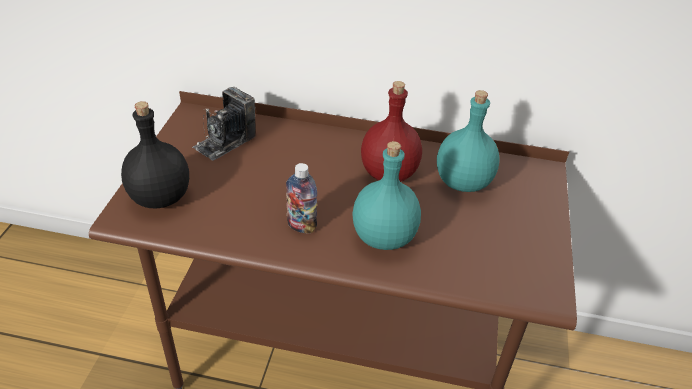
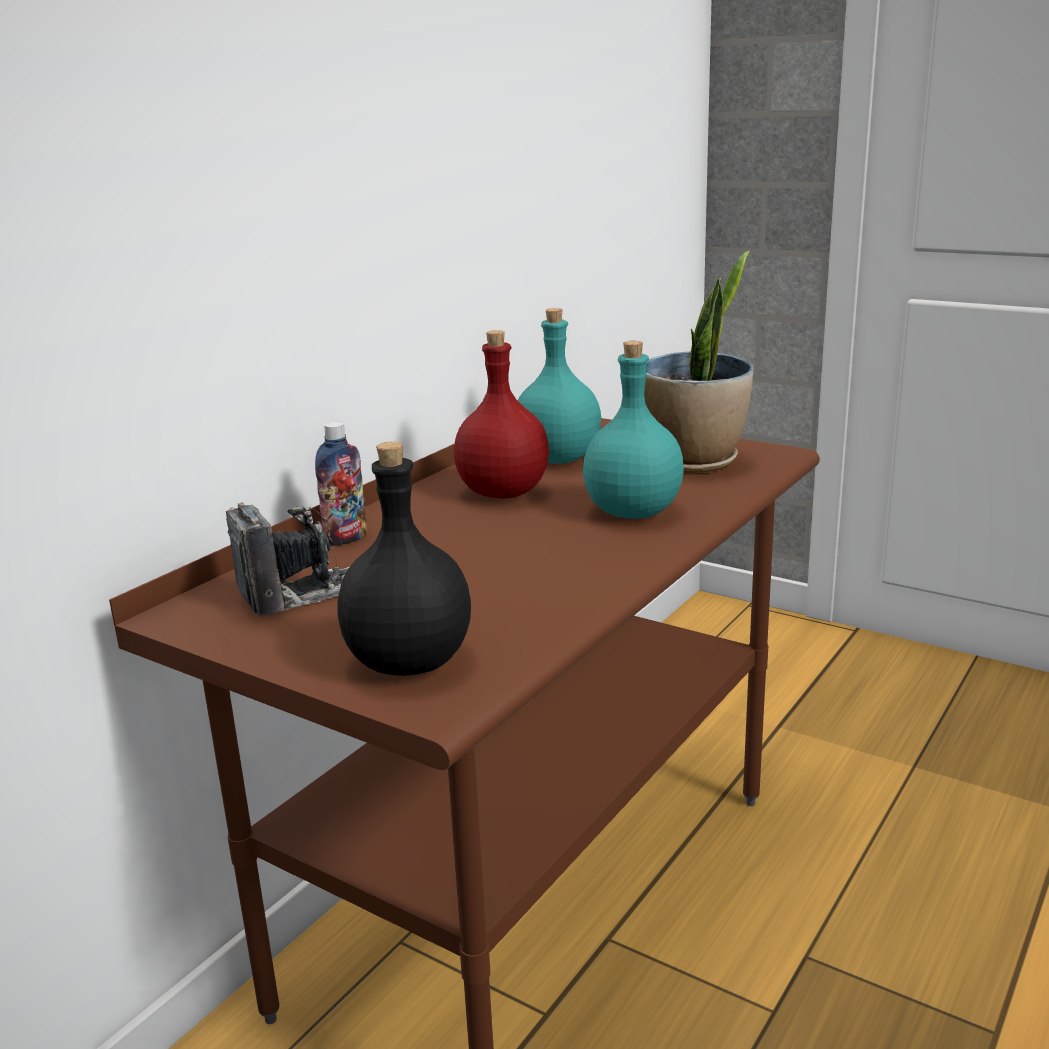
camera: 65 degrees left, 20 degrees down
(225, 141) = (302, 593): camera -> camera turned 90 degrees counterclockwise
(301, 226) = (575, 557): bottle -> bottle (346, 538)
(499, 250) = (693, 461): none -> potted plant

